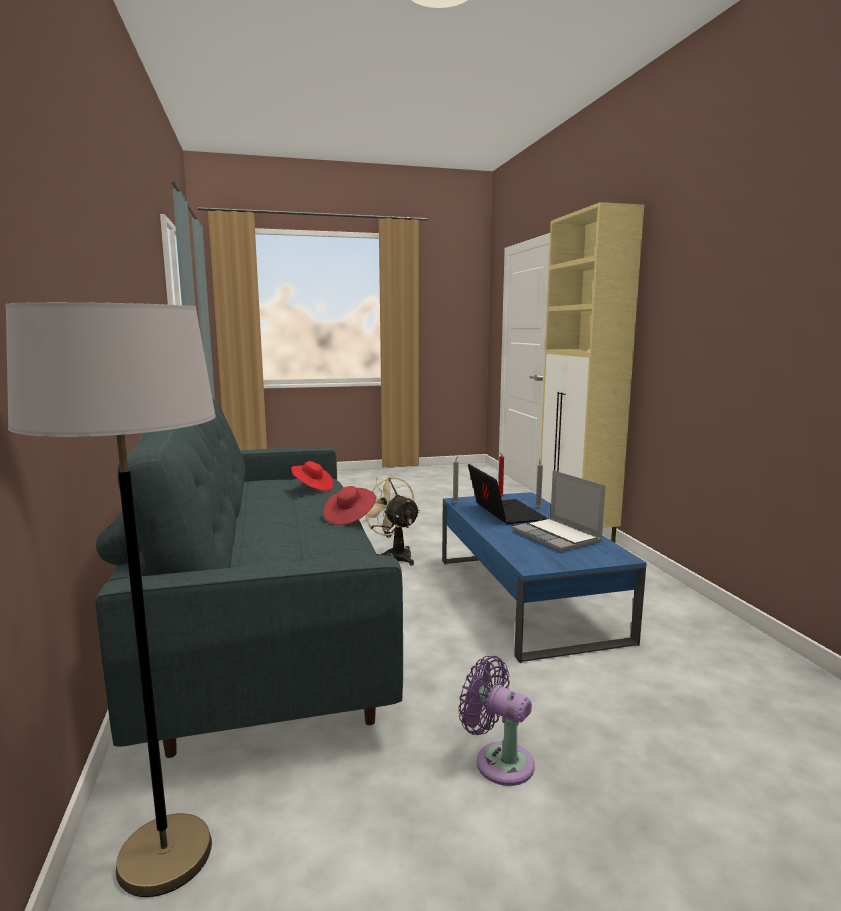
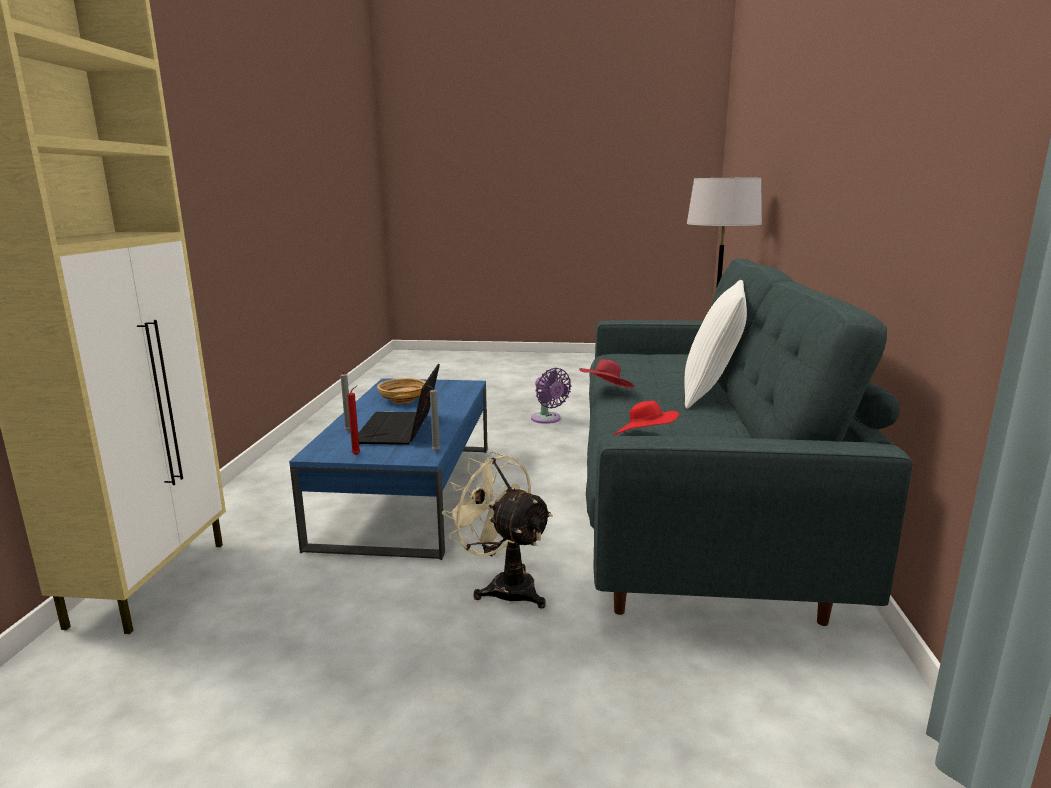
camera: 160 degrees left, 5 degrees up
(247, 529) = (711, 393): none -> white pillow
(394, 555) = (504, 586): beige fan -> beige fan turned 150 degrees clockwise
(558, 536) = (402, 400): laptop -> beige bowl

